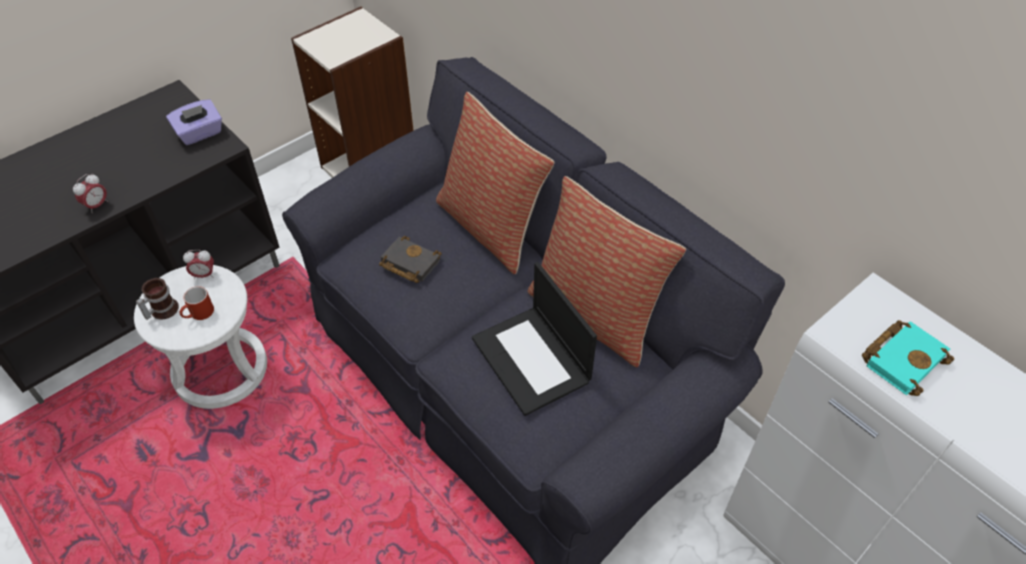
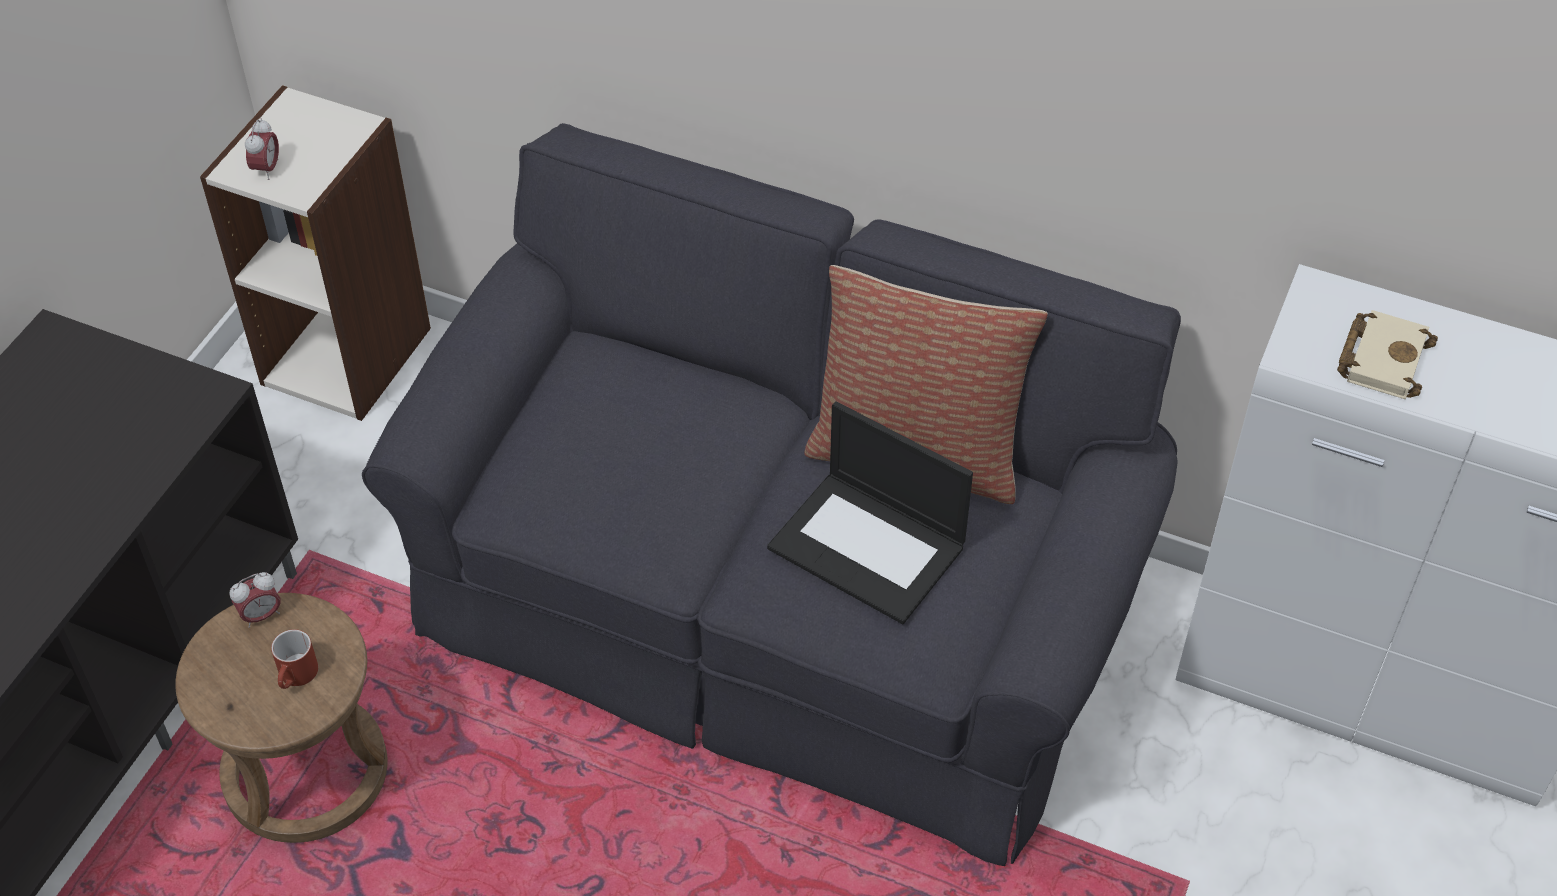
camera: 25 degrees left, 0 degrees up
(97, 205) = (65, 560): alarm clock -> alarm clock (267, 169)
(161, 310) = (229, 693): mug -> none
(200, 133) = (152, 387): purple tissue box -> none
(221, 370) = (306, 772): white stool -> brown stool
(408, 263) = (606, 476): black book -> none
(491, 226) = (693, 378): pillow -> none
(903, 358) = (1381, 357): turquoise book -> beige book

